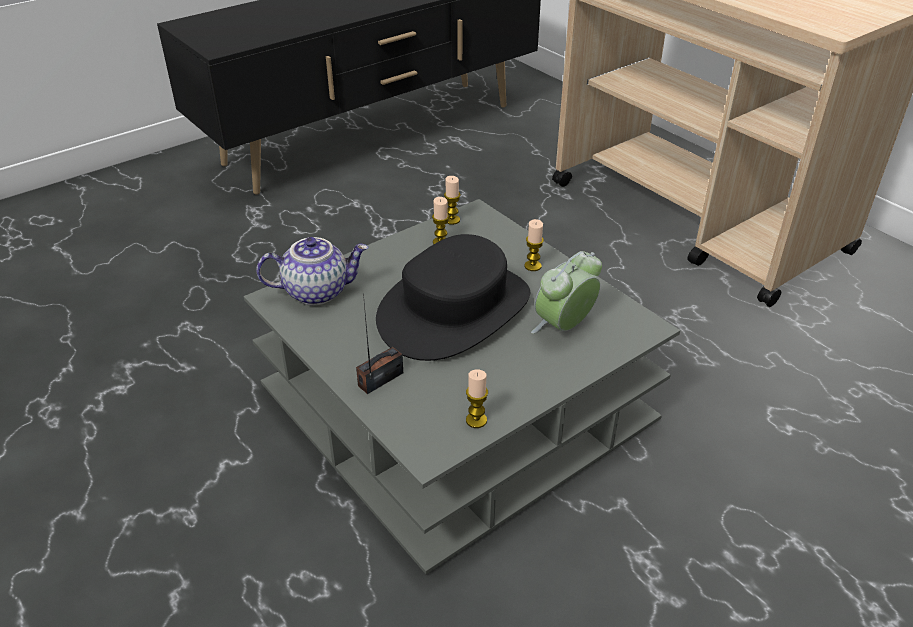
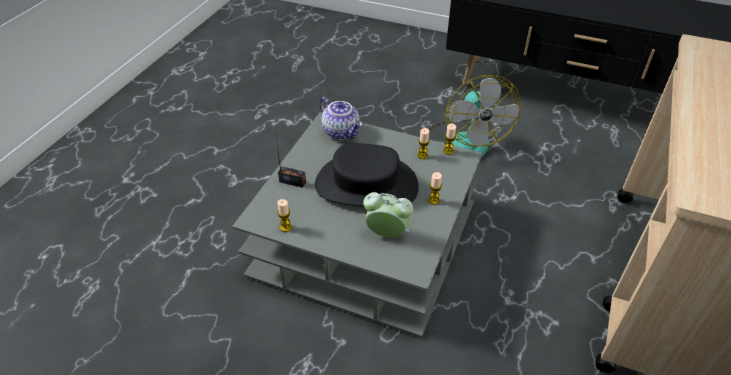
camera: 60 degrees right, 5 degrees up
(362, 242) = (463, 142): none -> fan

